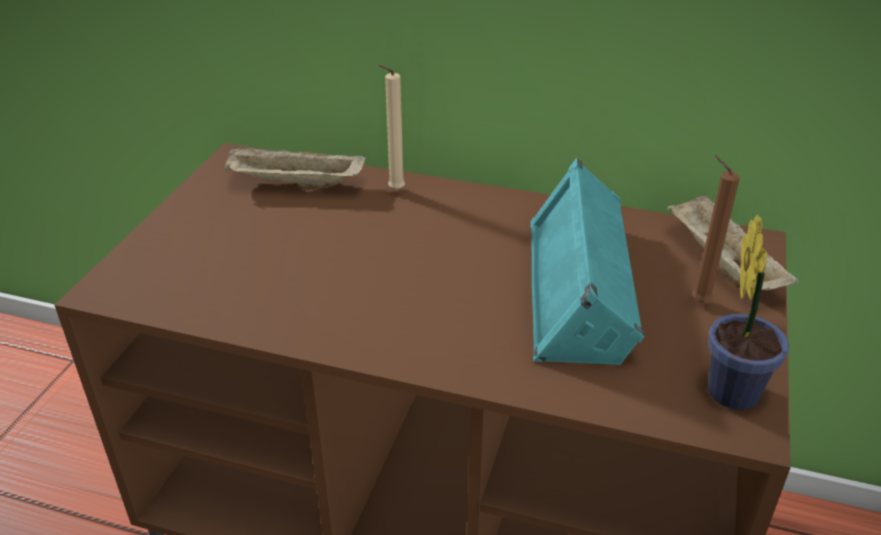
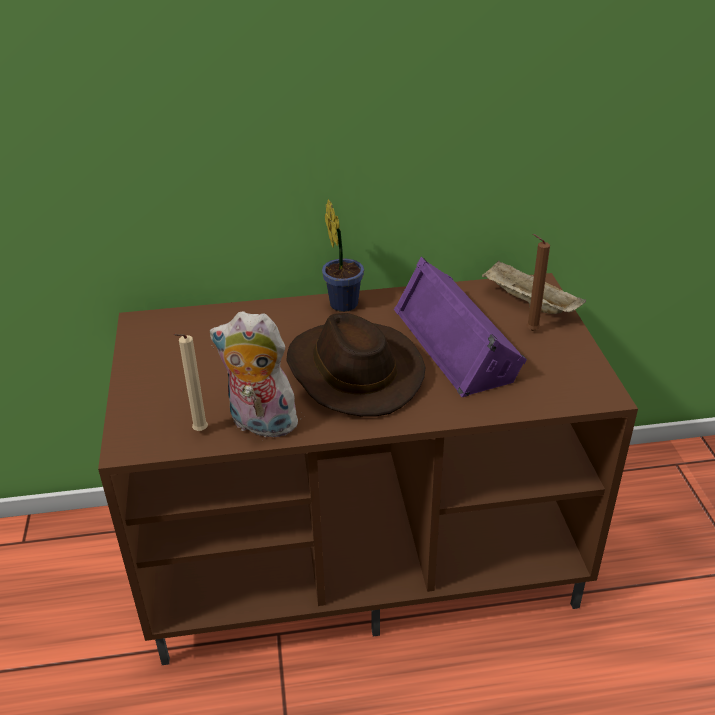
camera: 25 degrees left, 0 degrees up
(259, 312) = (260, 424): none -> plush toy
(294, 185) = (205, 330): beige tray -> none
(394, 190) = (283, 313): beige candle -> beige candle (198, 432)
(418, 283) = (352, 371): none -> brown hat
(583, 286) = (457, 342): turquoise speaker -> purple speaker
(732, 387) = (582, 375): potted plant -> potted plant (342, 302)

